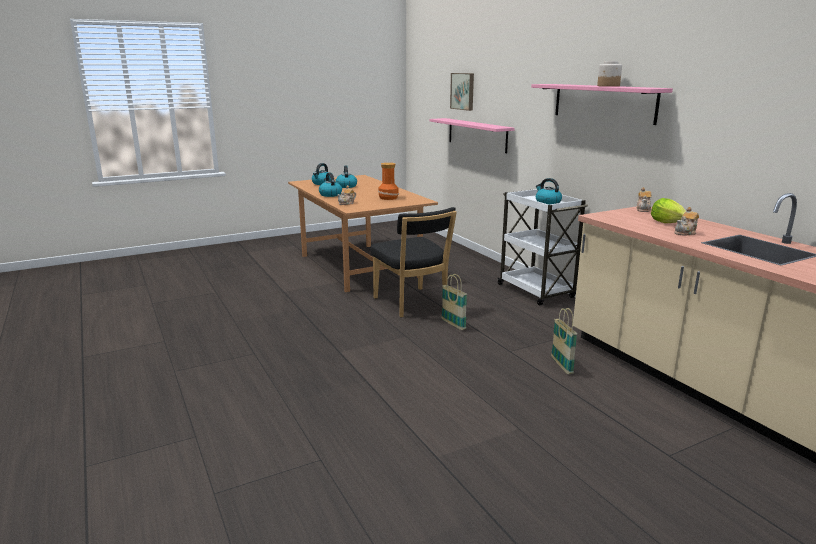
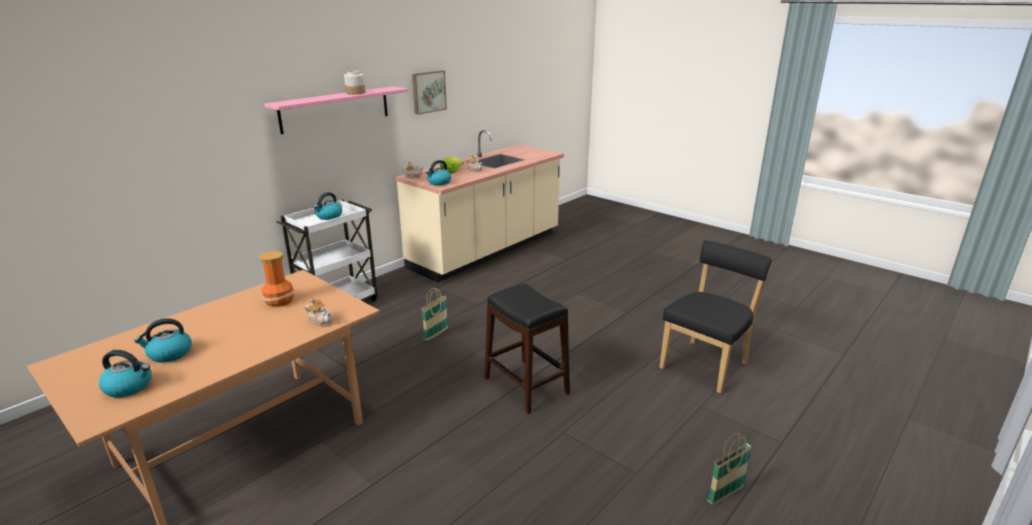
camera: 110 degrees left, 5 degrees up
(330, 194) = (251, 350): kettle -> kettle (439, 182)
(331, 350) = (526, 386): none -> black stool
(412, 304) = (391, 365): black chair -> black chair (706, 364)
(463, 91) = (58, 148): picture -> picture (428, 92)
(477, 134) = (127, 202): pink shelf -> none
(561, 365) = (488, 286): basket -> basket (725, 495)

